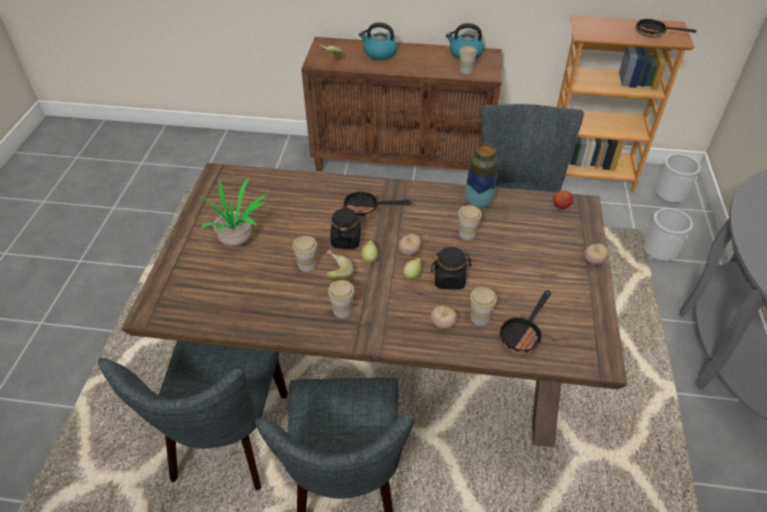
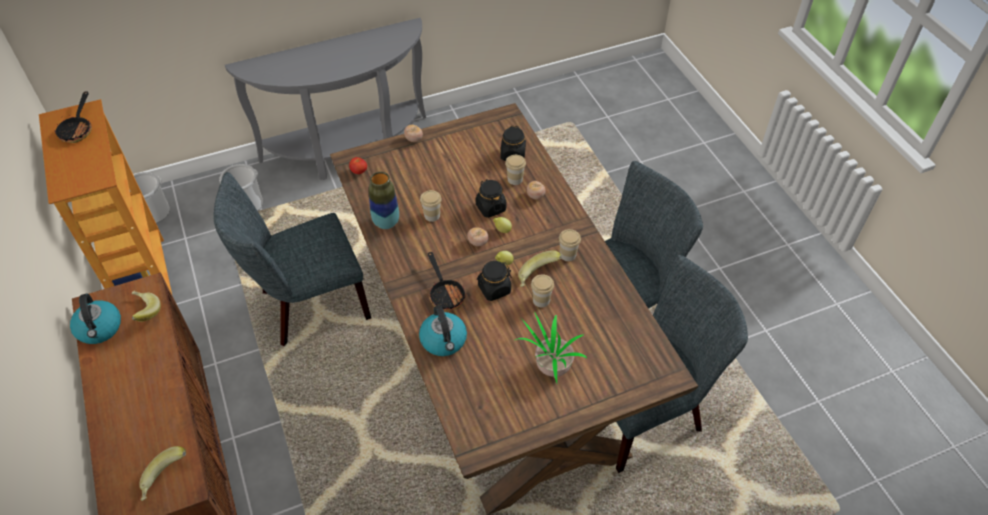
camera: 120 degrees left, 5 degrees up
(379, 53) = (129, 423): kettle -> kettle (444, 340)
(466, 70) = (144, 313): cup -> banana
(523, 334) = (513, 154): frying pan -> black jar

